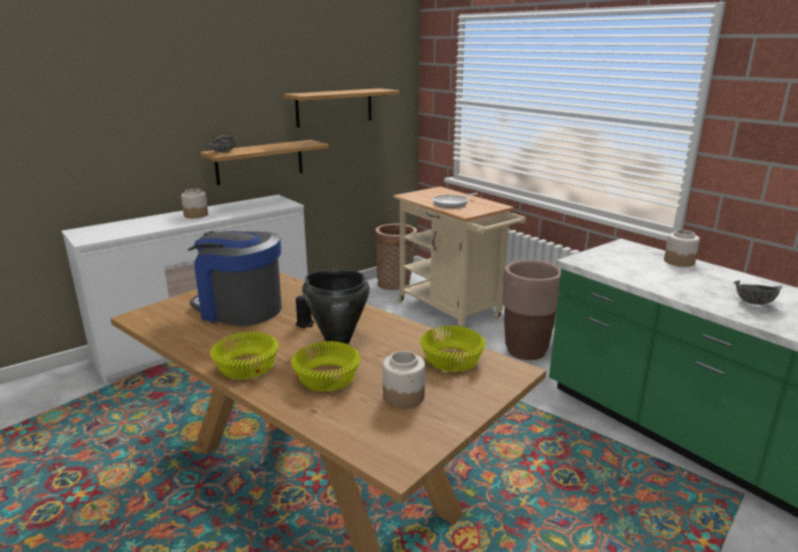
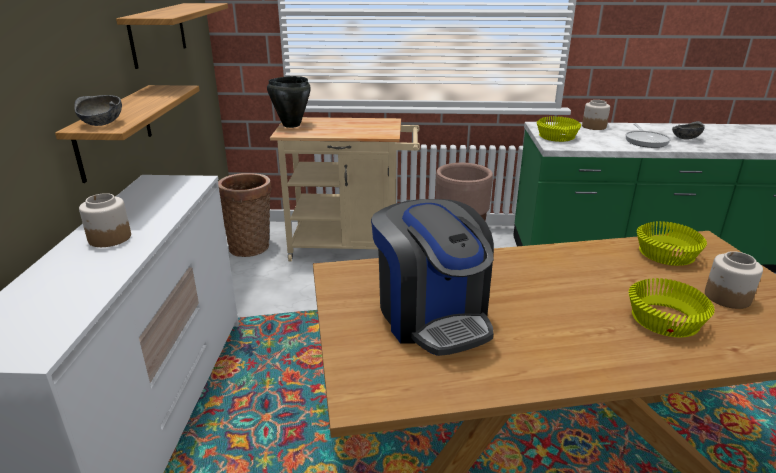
camera: 50 degrees left, 5 degrees up
(239, 309) = (432, 316): coffee machine -> coffee machine turned 90 degrees counterclockwise
(246, 367) = (606, 358): yellow bowl -> yellow bowl (557, 137)
(305, 324) = (521, 291): black candle -> none
(337, 340) = (580, 288): black cooking pot -> black cooking pot (291, 125)
(452, 203) = (348, 129): frying pan -> frying pan (645, 141)

